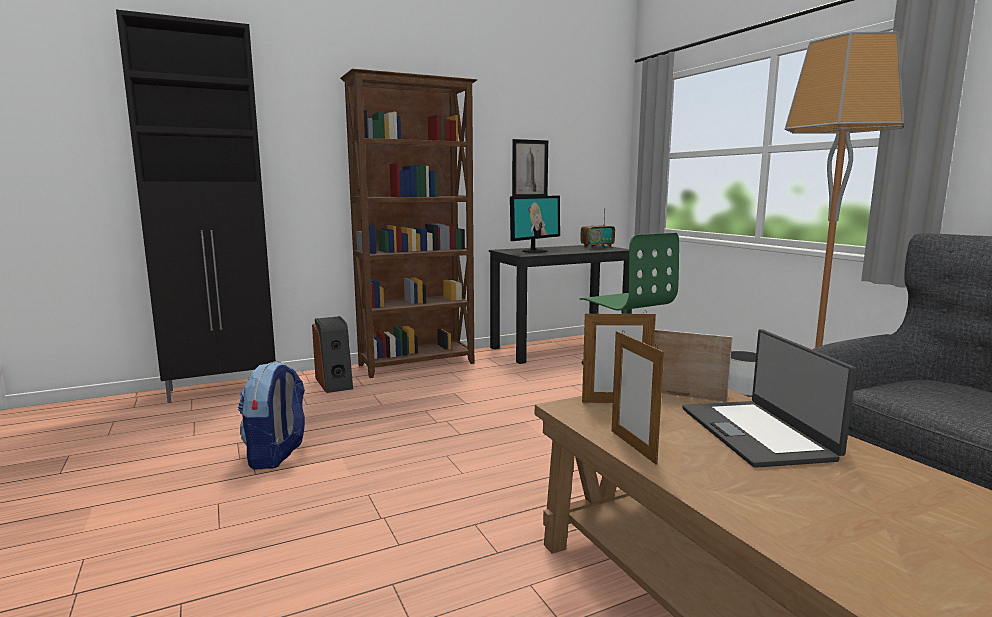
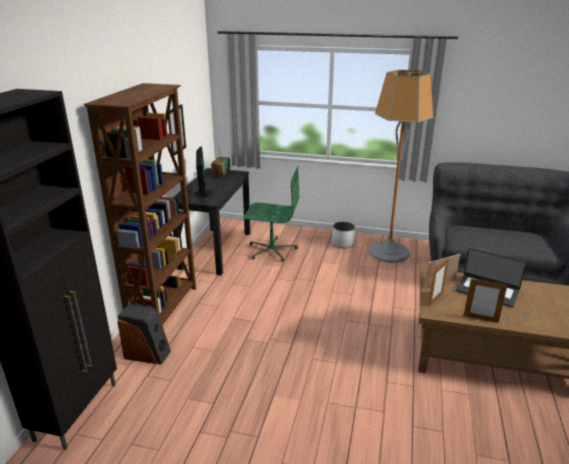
camera: 50 degrees left, 15 degrees up
(277, 455) = (241, 420): backpack -> none

